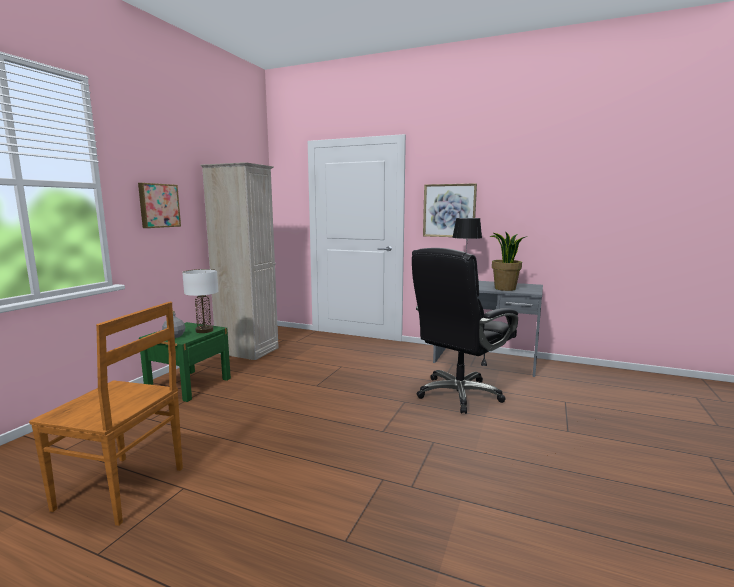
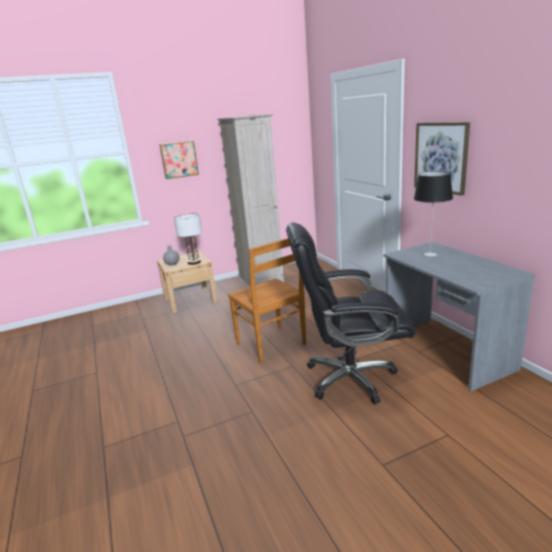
camera: 45 degrees right, 10 degrees up
(123, 489) = (79, 360): brown chair -> brown chair (272, 345)
(189, 385) = (190, 300): green nightstand -> beige nightstand
(505, 289) = (455, 272): potted plant -> none

